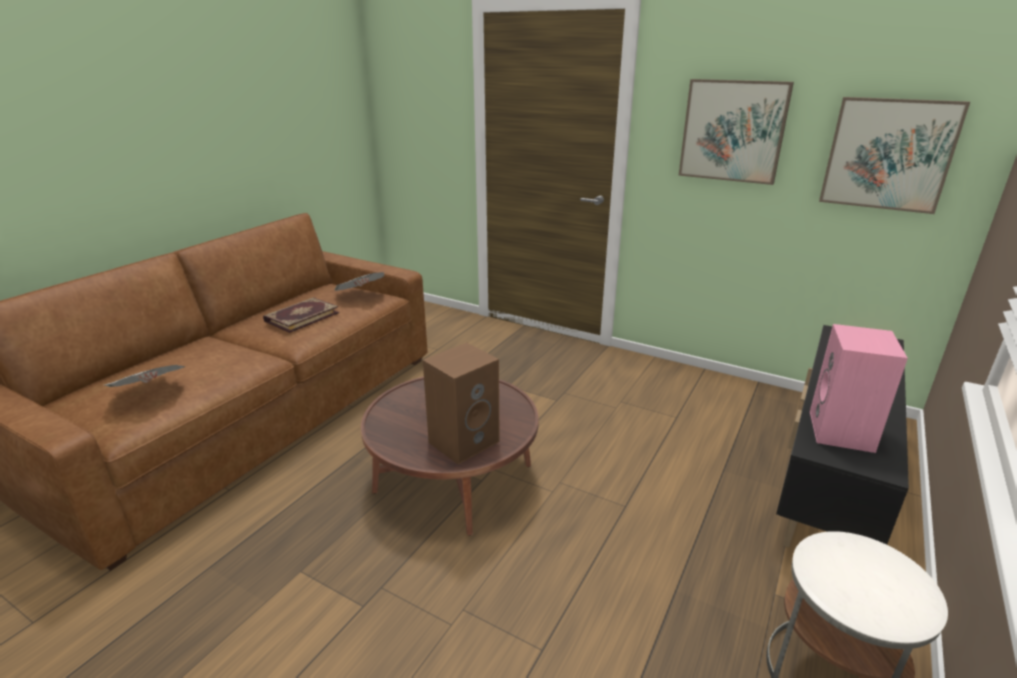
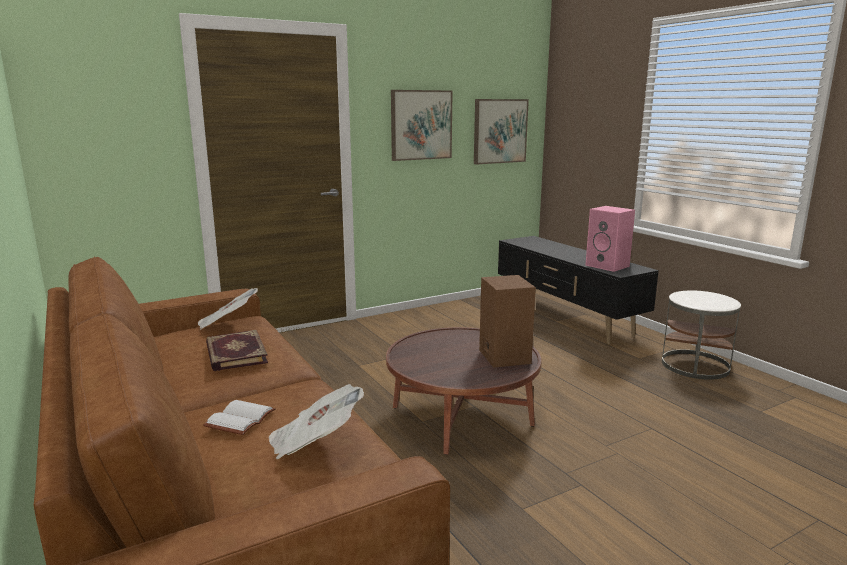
camera: 60 degrees left, 10 degrees down
(189, 356) = (239, 418): none -> white book

